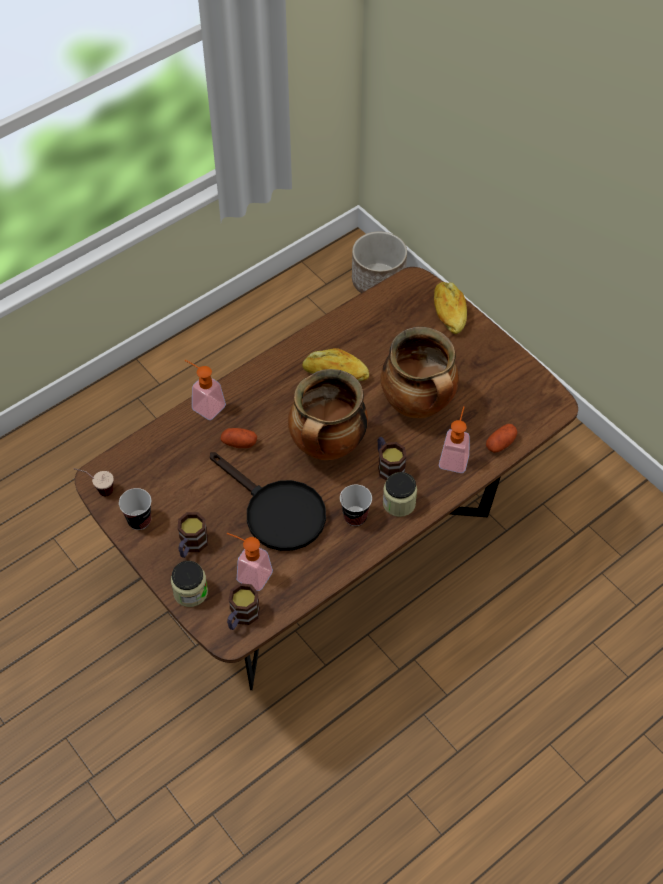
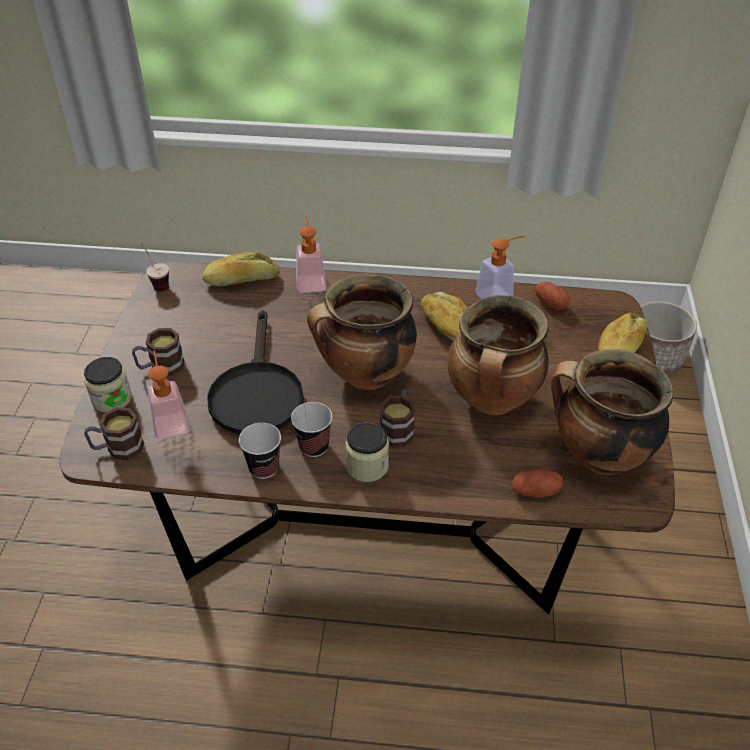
camera: 45 degrees right, 10 degrees down
(139, 520) = (153, 322): cup -> cup (264, 468)
(156, 441) = (241, 280): none -> bread
(239, 443) = (299, 323): potato -> potato (550, 303)
(454, 456) = (472, 468): soap dispenser -> soap dispenser (499, 294)
(509, 396) = (598, 456): none -> cooking pot

